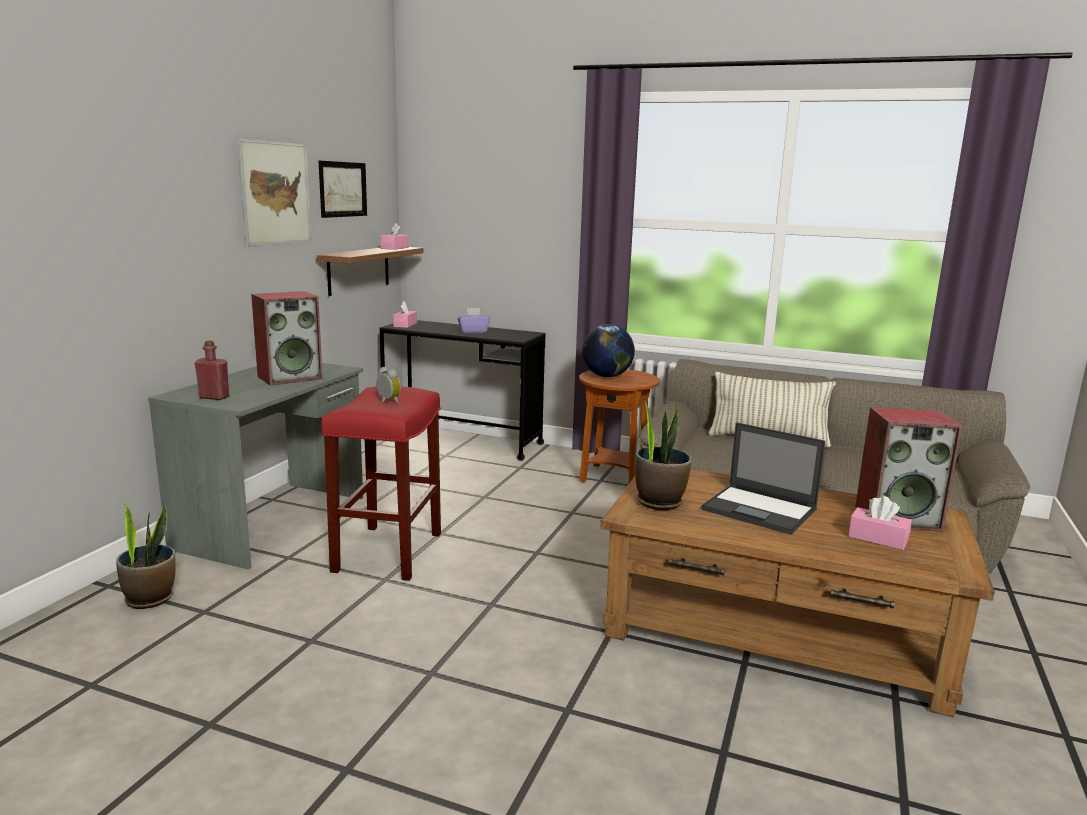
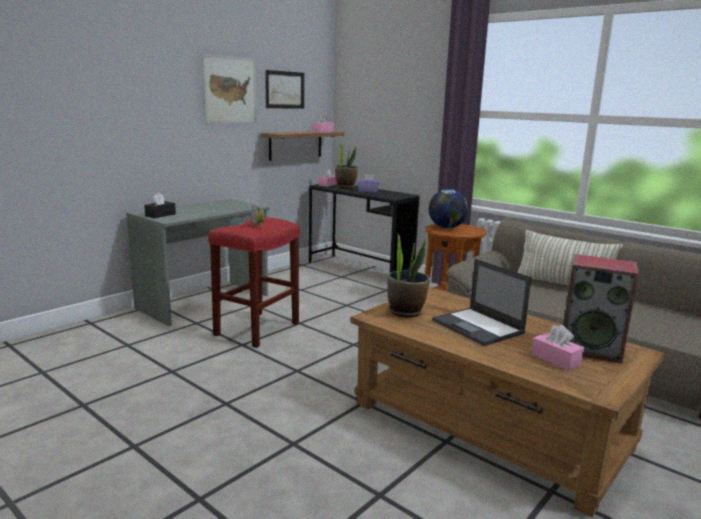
camera: 20 degrees right, 0 degrees up
(150, 598) = (105, 333): potted plant -> potted plant (345, 187)
(214, 397) = (160, 215): red bottle -> black tissue box
(290, 377) = (218, 208): speaker -> none

